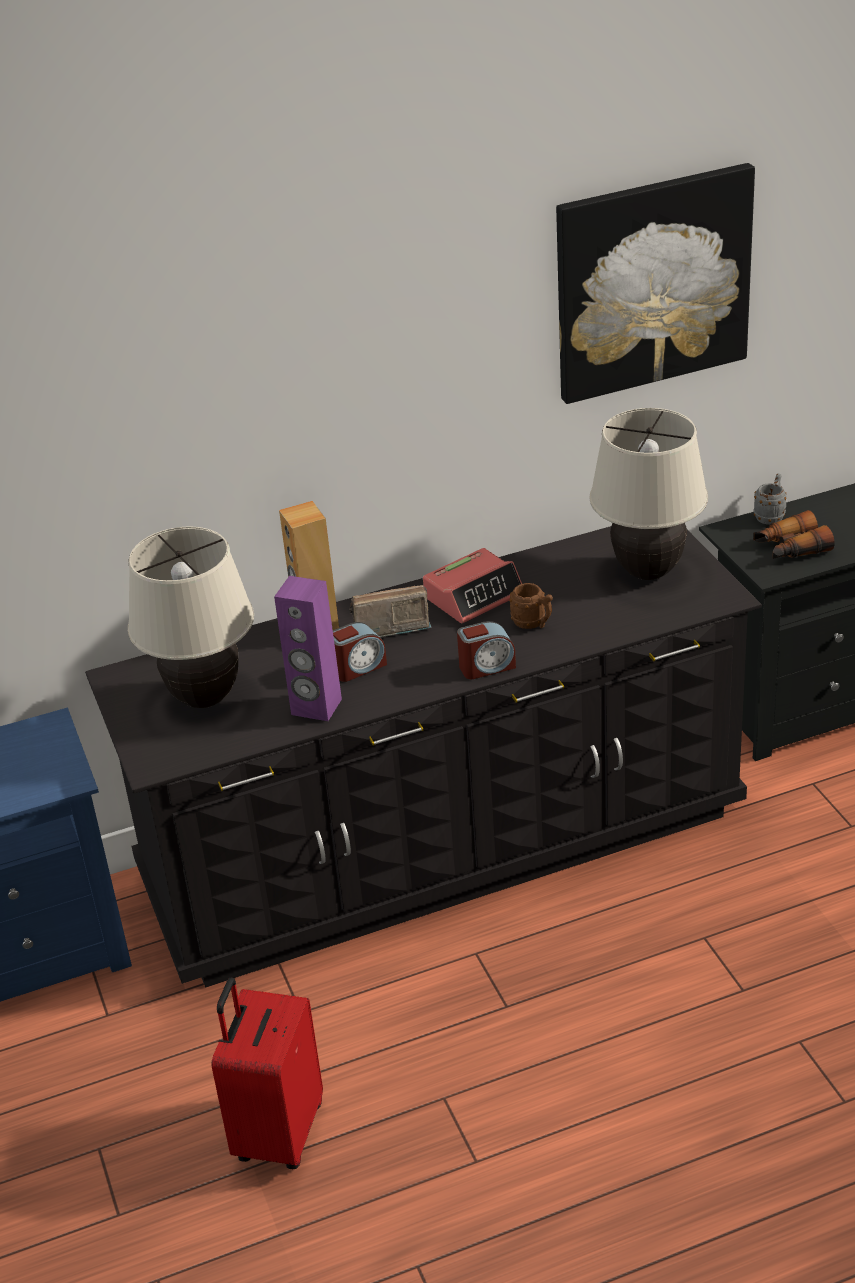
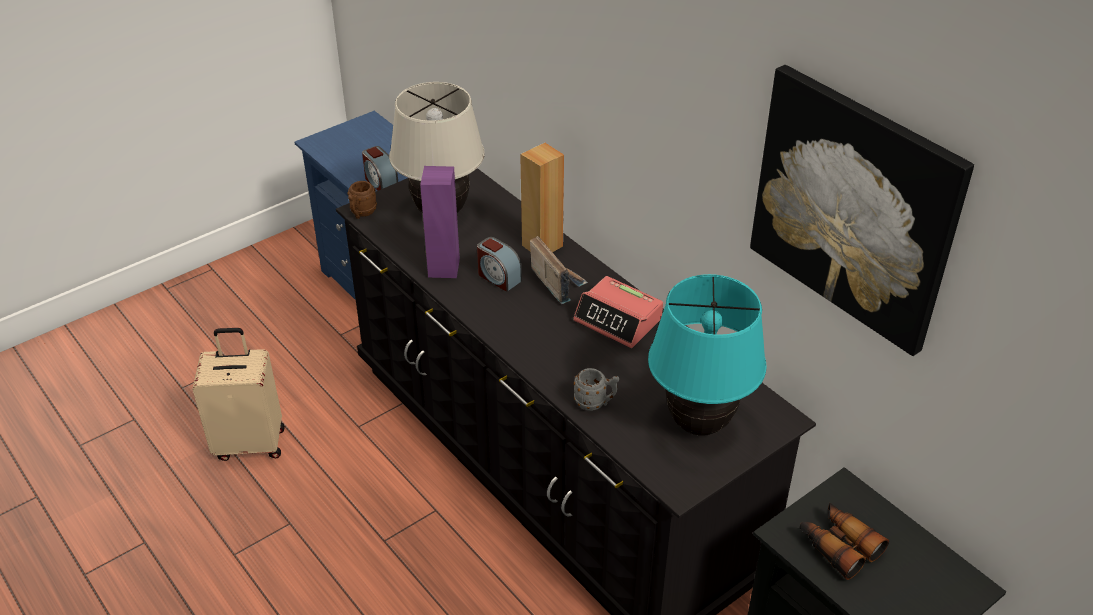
camera: 70 degrees right, 5 degrees up
(277, 1133) = (250, 443): red suitcase -> beige suitcase
(486, 667) = (519, 347): alarm clock -> alarm clock (380, 182)
(533, 624) = (589, 363): brown mug -> brown mug (361, 213)
(648, 572) = (699, 424): beige table lamp -> turquoise table lamp
(770, 516) = (893, 521): grey mug -> grey mug (595, 403)

